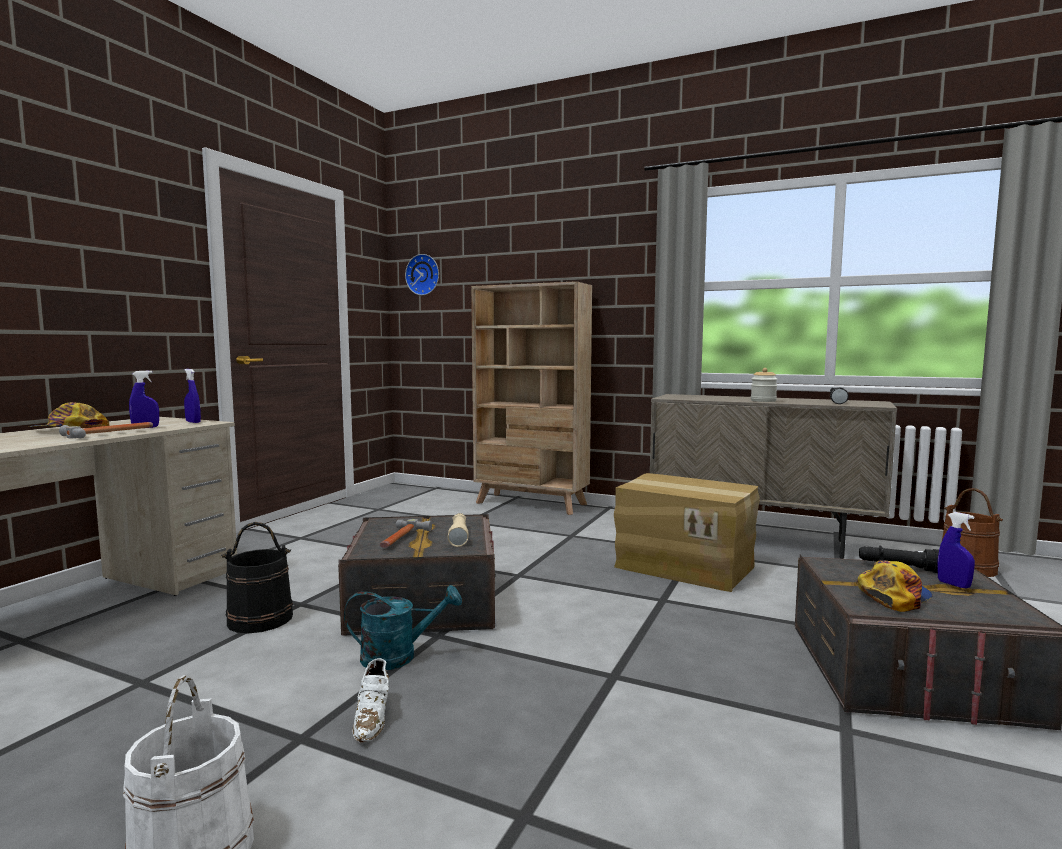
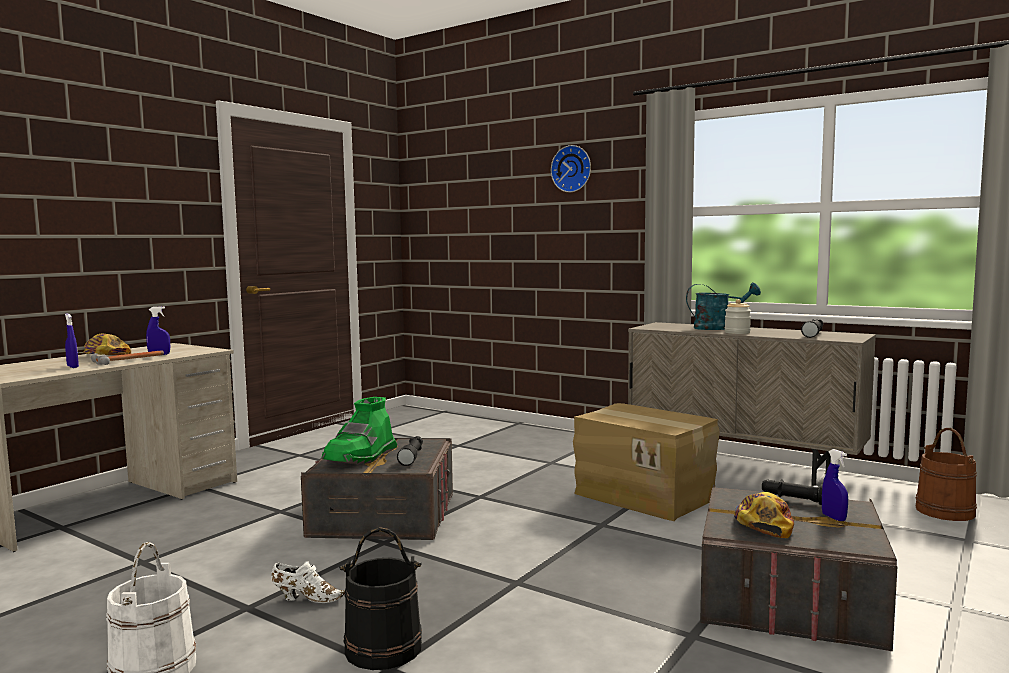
camera: 10 degrees right, 0 degrees up
(193, 422) = (199, 349): blue spray bottle -> blue spray bottle (72, 367)
(260, 619) = (243, 521): black bucket -> black bucket (383, 648)
(373, 718) = (306, 598): white shoe -> white shoe turned 90 degrees counterclockwise
(399, 656) = (344, 556): turquoise watering can -> turquoise watering can (718, 328)
(401, 539) = (361, 457): hammer -> green boot
(423, 275) = (431, 199): wall clock -> wall clock (572, 169)
(459, 536) = (412, 457): beige flashlight -> black flashlight
(531, 504) = (529, 430): beige bookcase -> none
(893, 596) = (763, 524): cap -> cap turned 45 degrees counterclockwise

